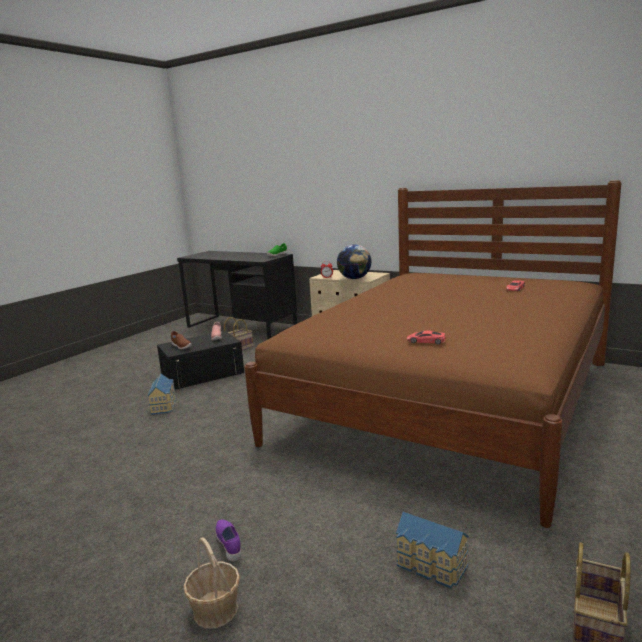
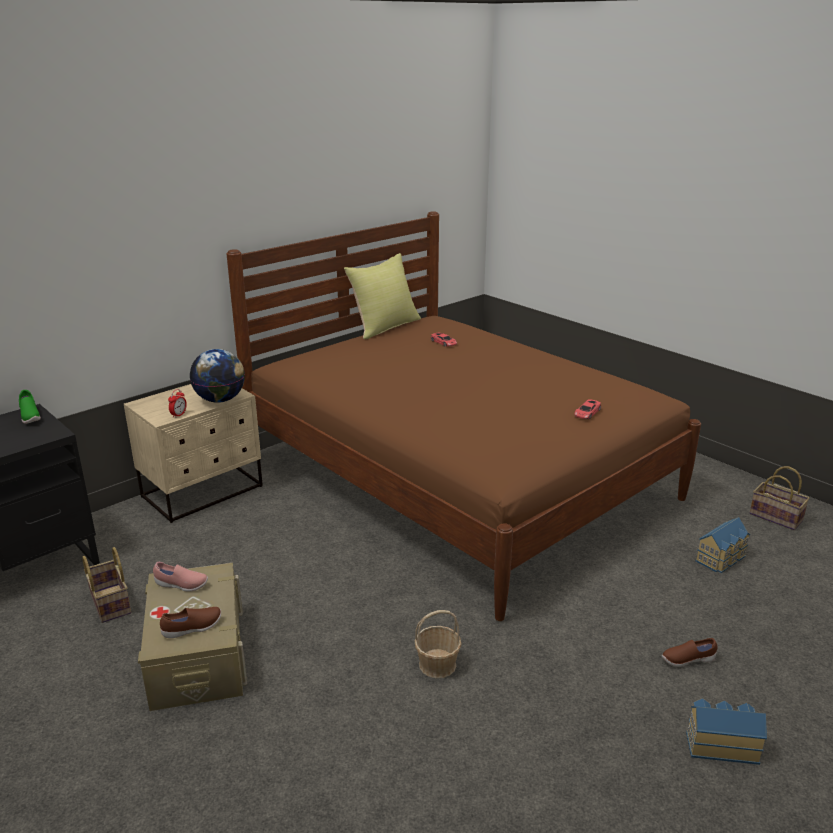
camera: 75 degrees left, 10 degrees up
(164, 405) = (305, 706): toy house -> toy house (720, 744)
(202, 374) = (197, 655): black storage box -> beige storage box
(215, 610) = (774, 675): basket -> basket (438, 664)
(230, 545) = (687, 660): purple shoe -> brown shoe
(524, 276) = (385, 327): none -> yellow pillow

